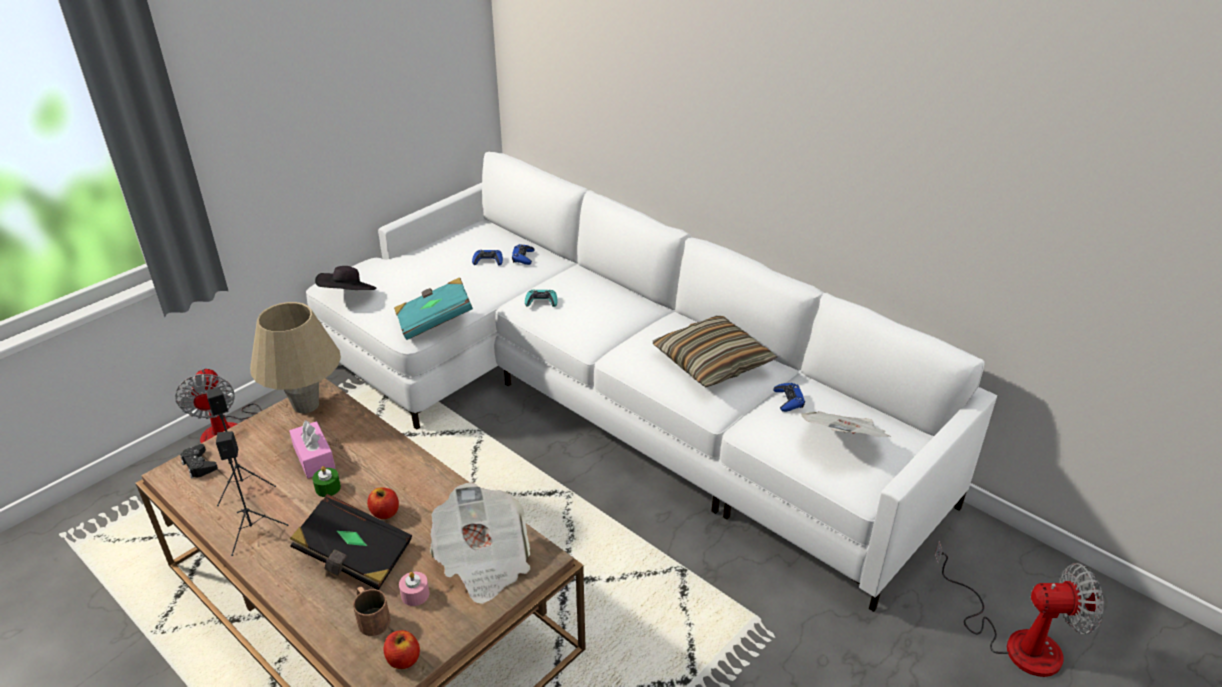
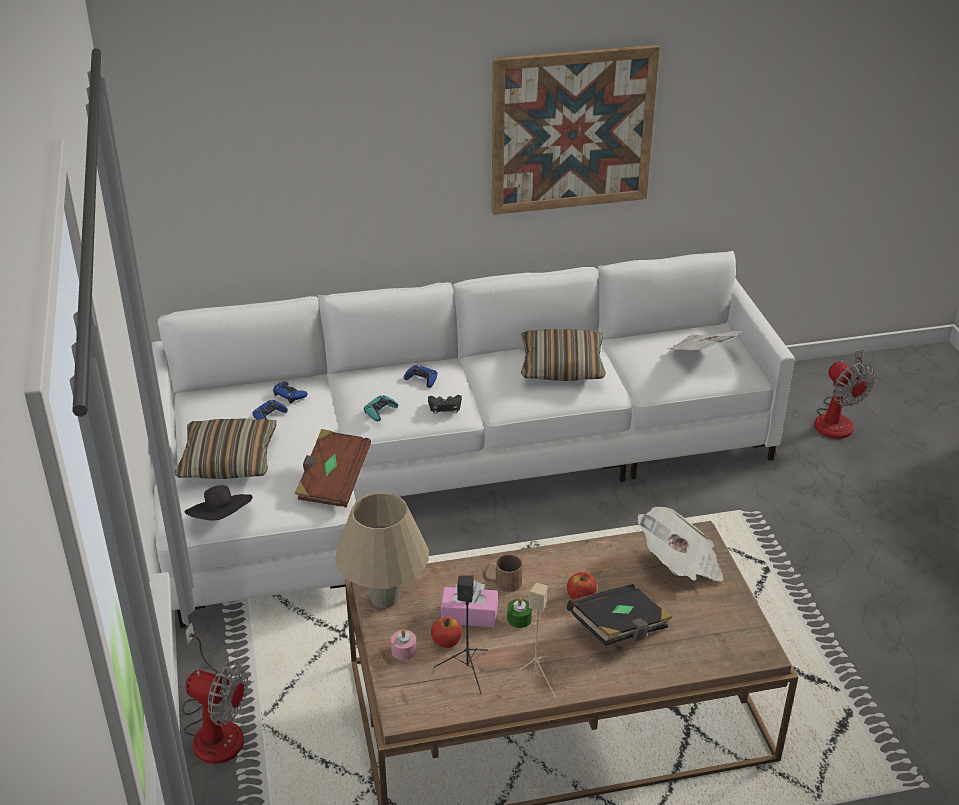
camera: 55 degrees left, 0 degrees up
(199, 465) = (408, 691): black game controller -> black game controller (445, 407)
(252, 531) = (535, 679): black speaker -> beige speaker
(370, 617) = (693, 640): brown mug -> brown mug (501, 582)
(403, 659) = (748, 637): apple -> apple (446, 641)
(415, 594) = (687, 609): pink candle -> pink candle (404, 650)
(418, 268) = (228, 460): none -> pillow
(434, 321) = (333, 481): turquoise book -> brown book
(788, 400) = (638, 356): blue game controller -> blue game controller (421, 379)
(839, 127) = (572, 130): none -> picture
(1015, 639) = (837, 419): fan -> fan turned 120 degrees clockwise

